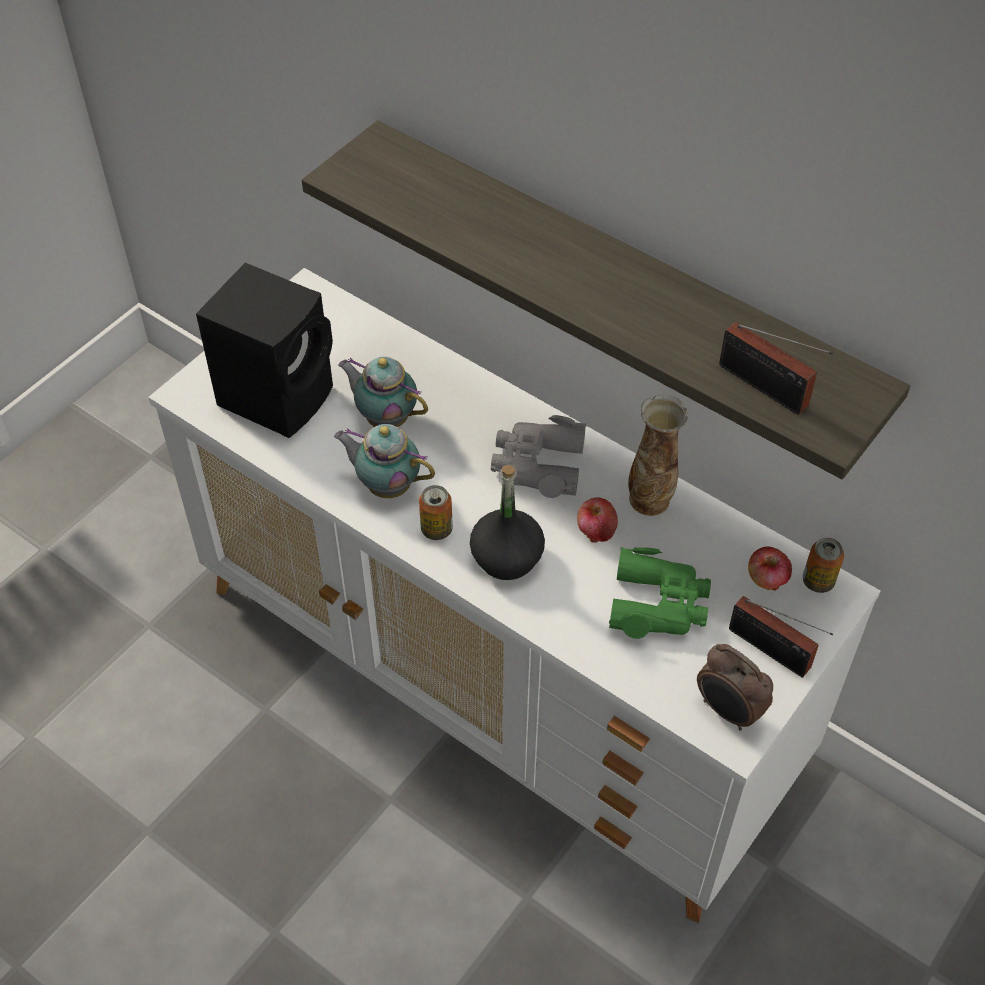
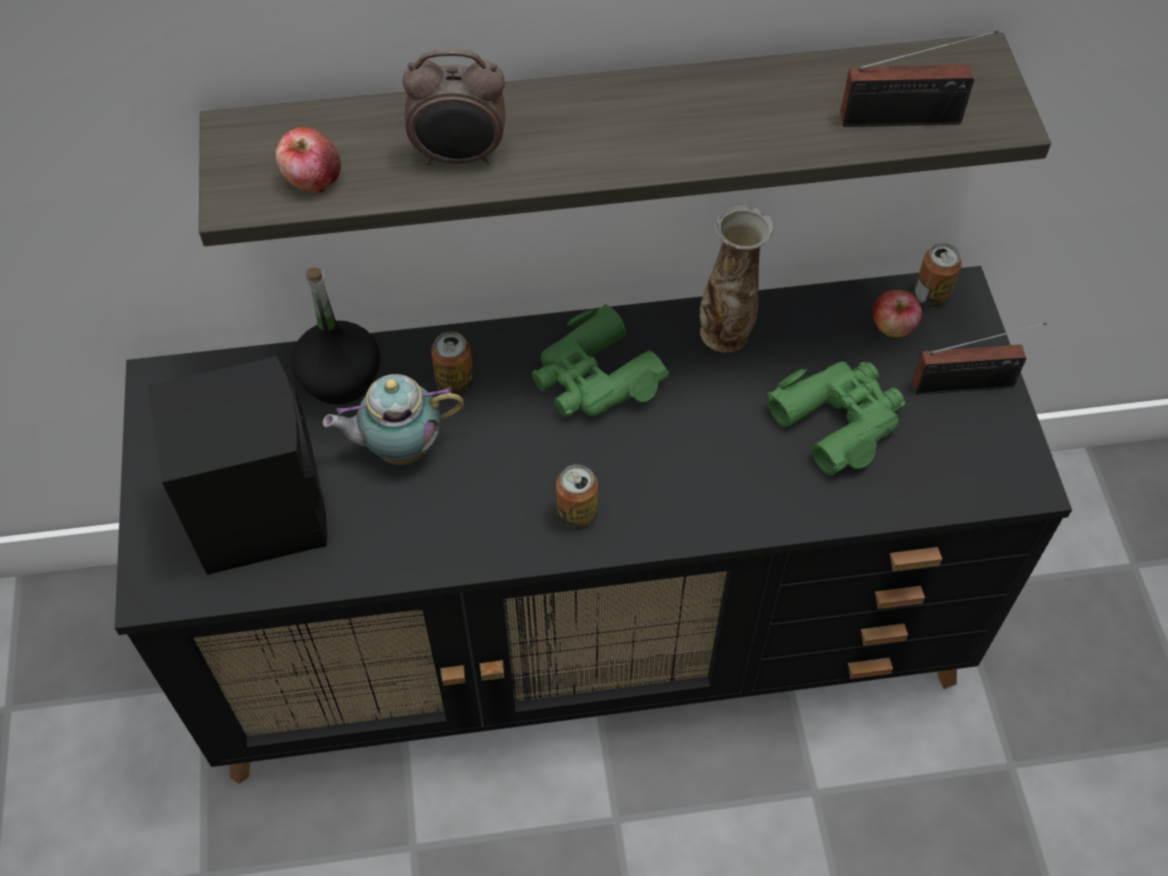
camera: 45 degrees left, 5 degrees up
(386, 485) = (480, 512): teapot -> none
(456, 407) = (455, 383): none -> can
(494, 676) = (584, 628): white dresser -> black dresser
(507, 557) = (670, 487): black bottle -> black bottle (340, 378)
(538, 464) = (594, 378): grey binoculars -> green binoculars
(596, 531) = (714, 398): apple -> apple (312, 179)
(728, 711) = (995, 465): alarm clock -> alarm clock (460, 157)

